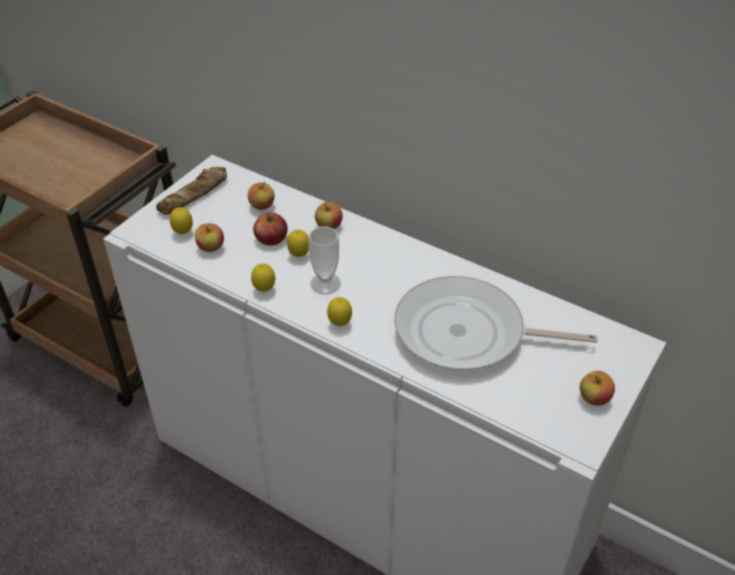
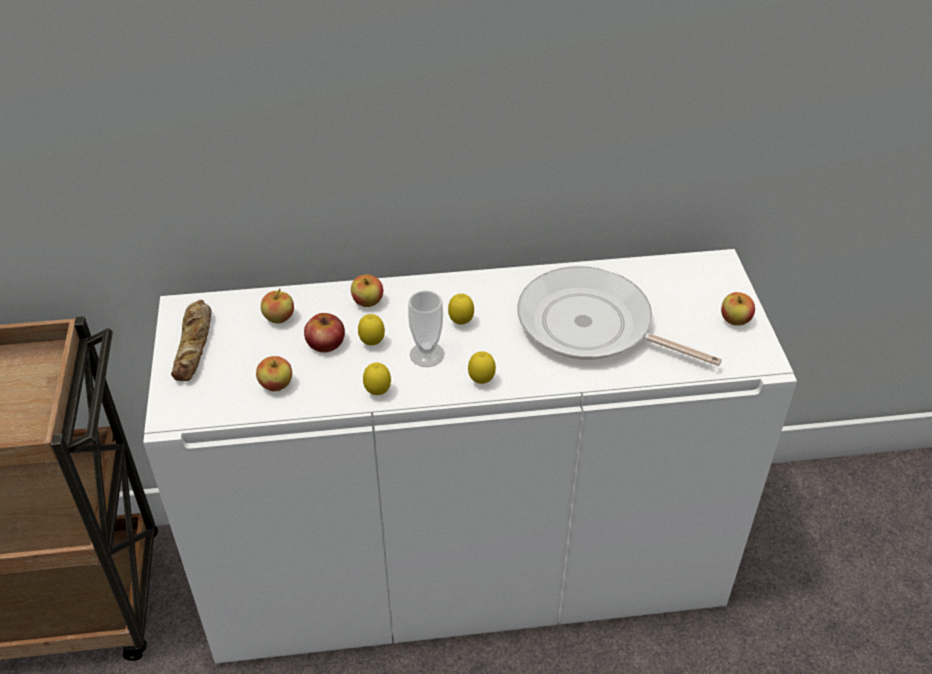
camera: 40 degrees left, 0 degrees up
(183, 233) = (229, 387): lemon -> lemon (461, 323)
(467, 334) = (592, 327): frying pan -> frying pan turned 60 degrees clockwise

